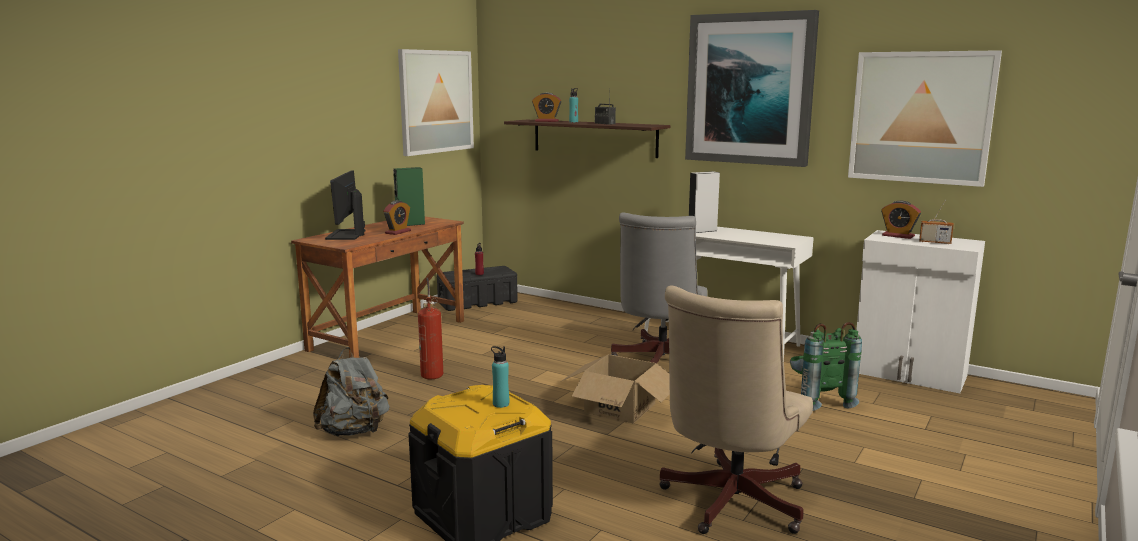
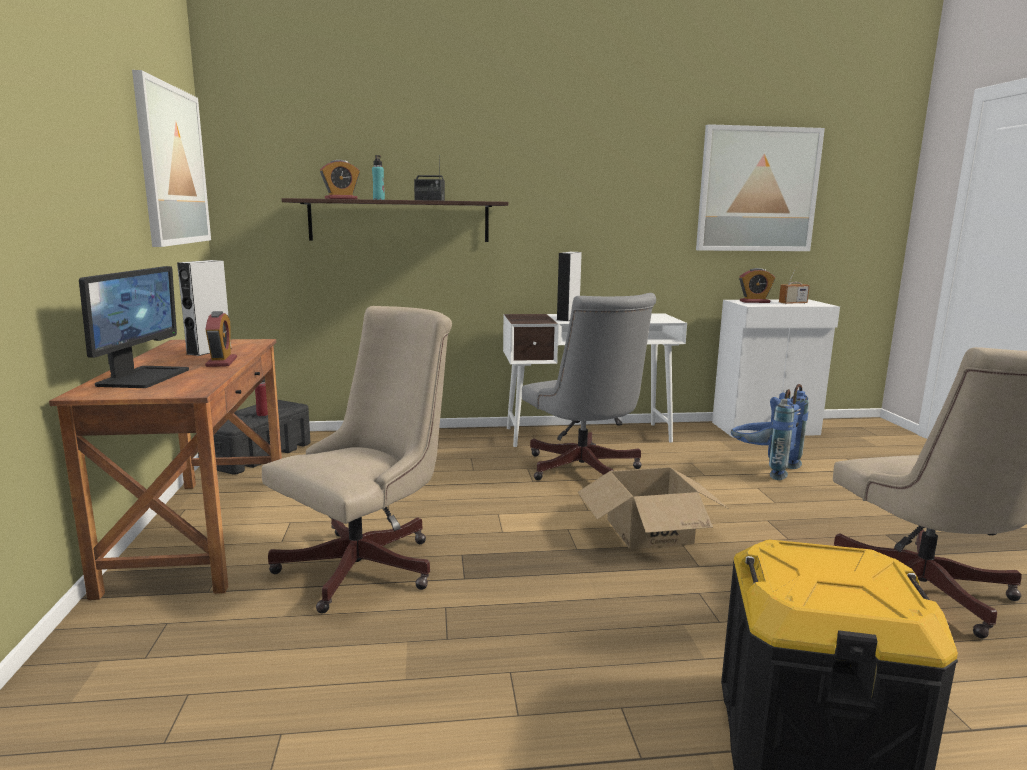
camera: 40 degrees left, 0 degrees up
(347, 235) = (142, 377): monitor -> monitor turned 135 degrees counterclockwise
(354, 432) = (422, 703): grey backpack -> none
(410, 224) = (209, 351): green speaker -> grey speaker
(432, 373) = (369, 565): fire extinguisher -> beige office chair
(501, 404) = (846, 562): turquoise bottle -> none
(750, 89) = (595, 161): picture -> none
(818, 400) = (763, 468): green backpack -> blue backpack

